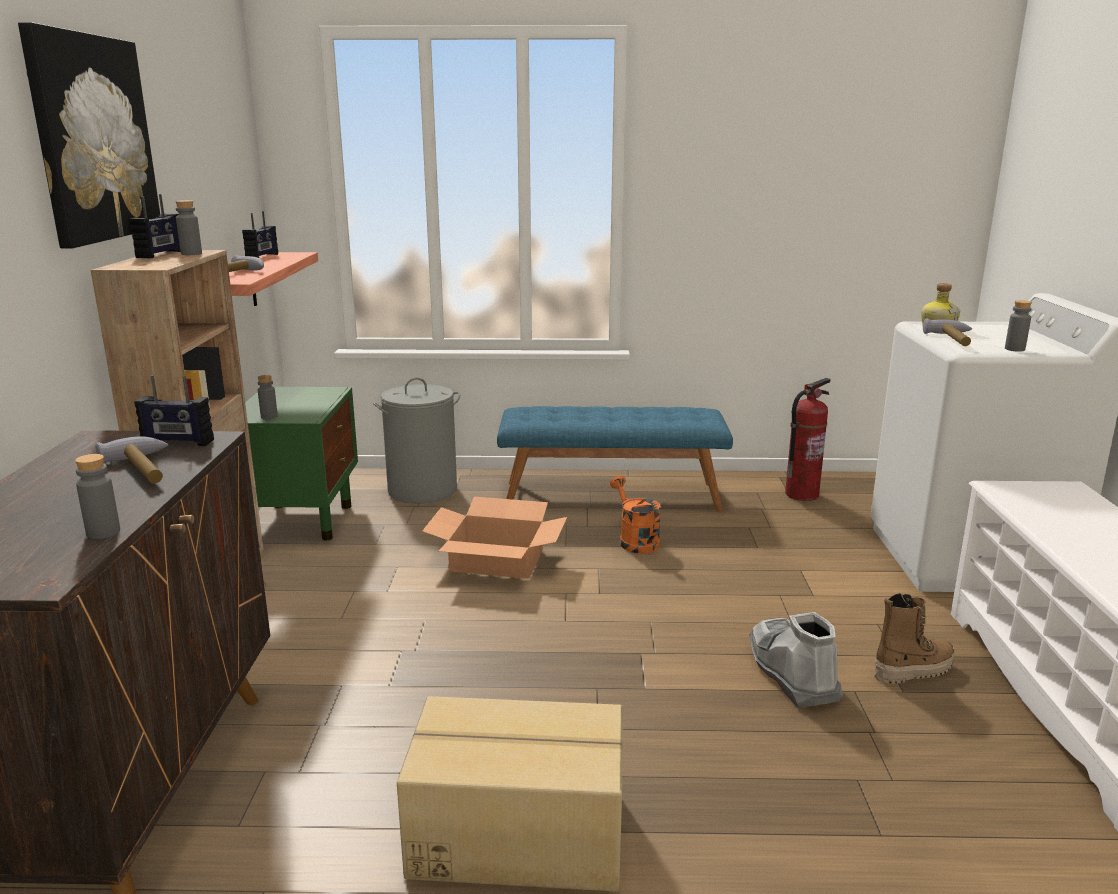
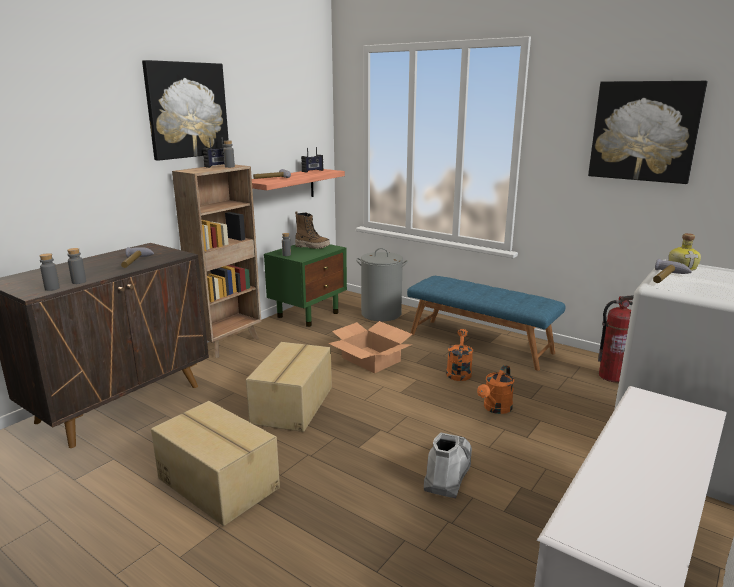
camera: 35 degrees right, 0 degrees up
(177, 442) = (167, 254): radio -> none
(472, 666) = (294, 405): none -> cardboard box
(737, 573) = (495, 409): none -> orange watering can
(795, 162) = (644, 131): none -> picture
(912, 670) = (529, 502): boot -> boot (312, 246)
(1014, 349) = (701, 293): grey bottle -> grey bottle (52, 288)

